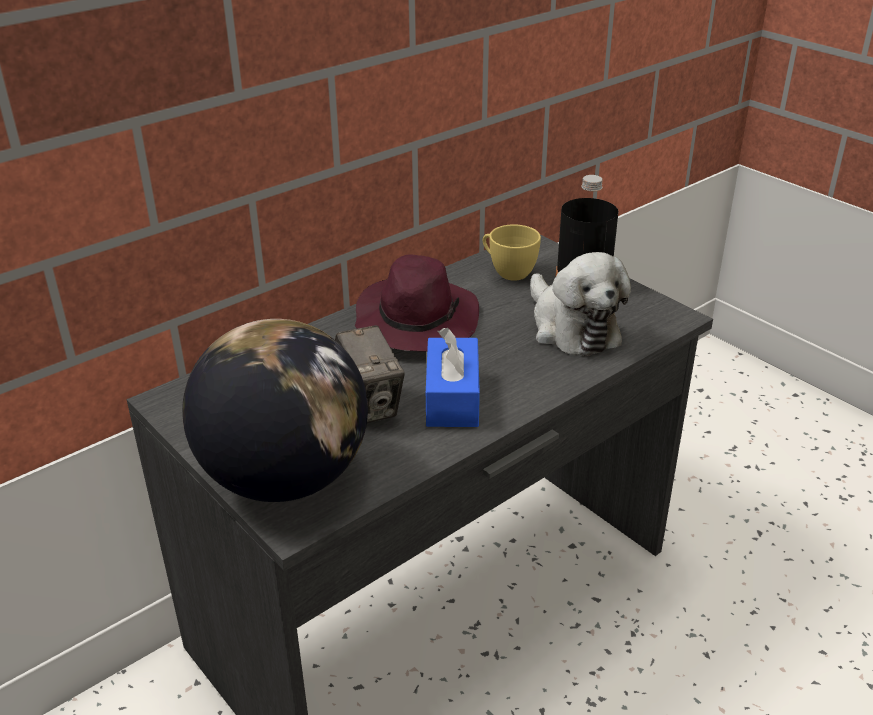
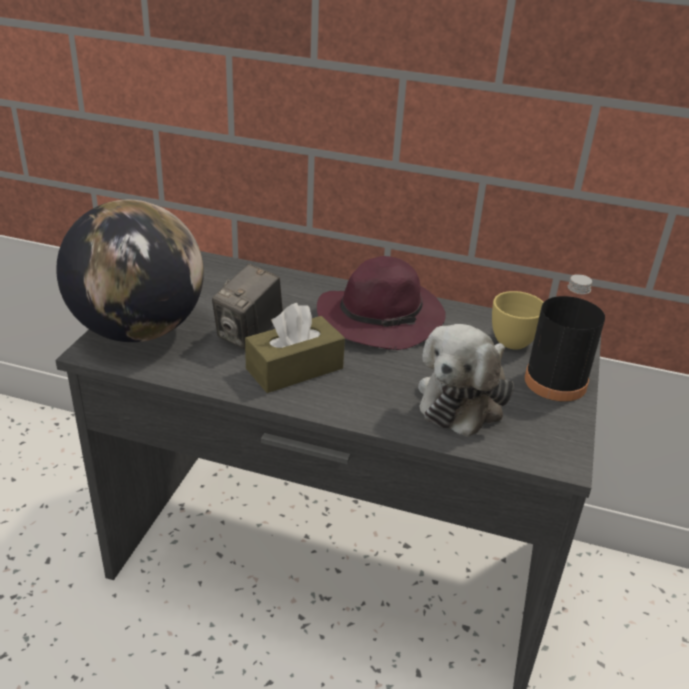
camera: 55 degrees right, 0 degrees up
(452, 398) = (294, 368): blue tissue box -> brown tissue box

